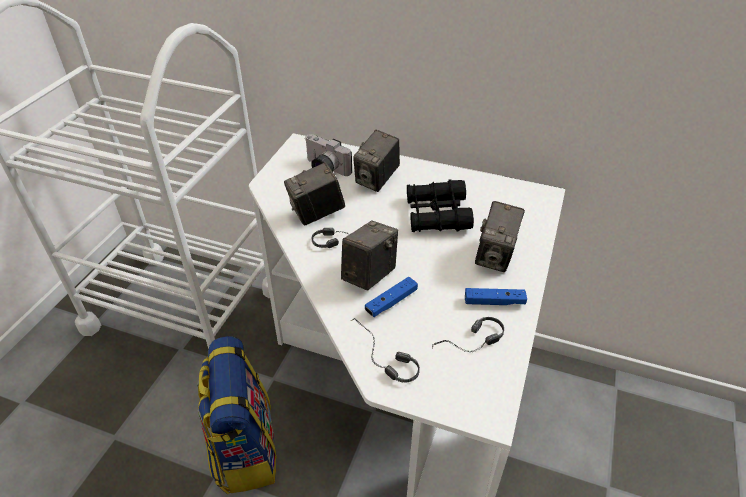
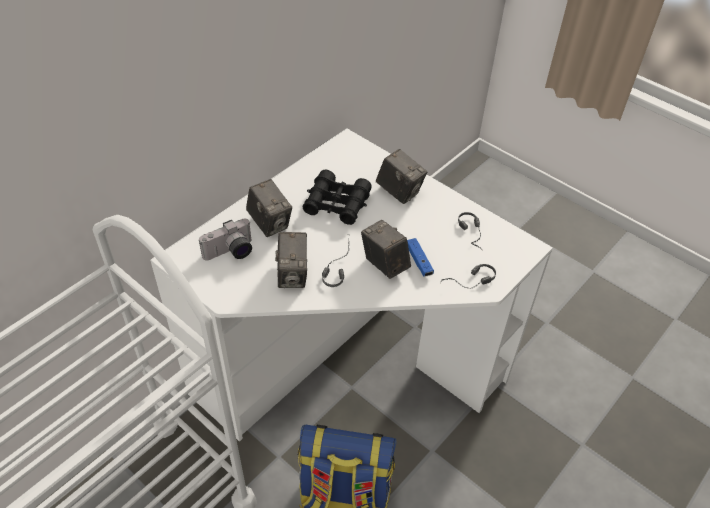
camera: 70 degrees left, 5 degrees up
(494, 302) = (442, 209): blue game controller -> none

